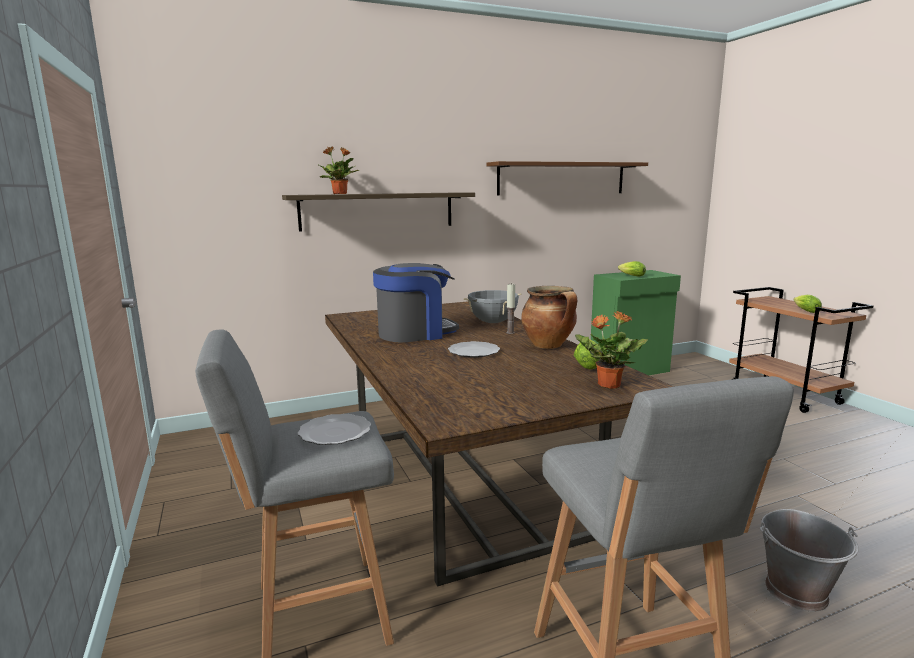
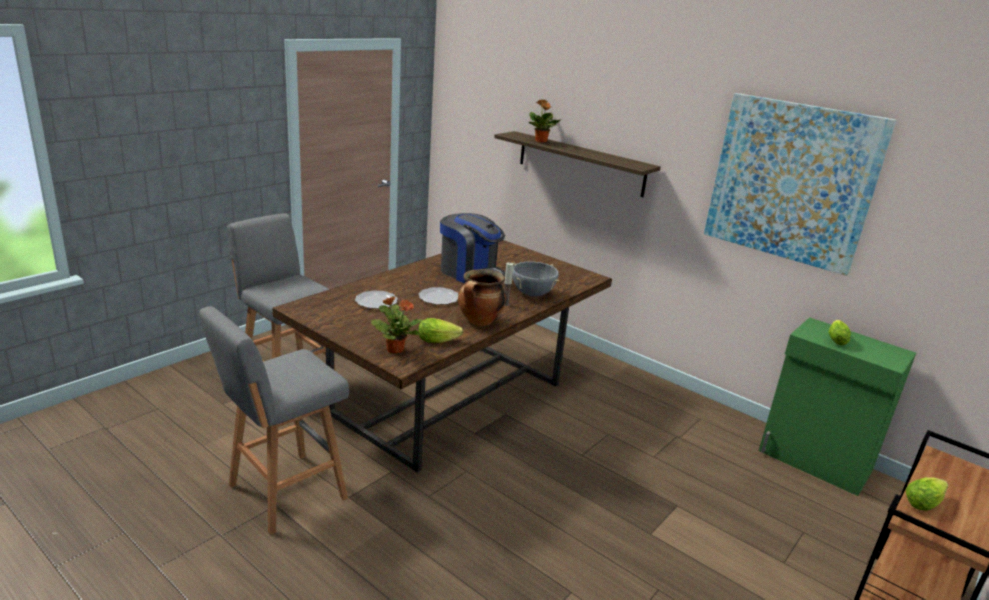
camera: 60 degrees right, 10 degrees up
(336, 432) = (292, 289): plate -> plate (377, 301)
(562, 178) = (791, 182): brown shelf -> picture
(797, 592) = (400, 575): grey bucket -> none

